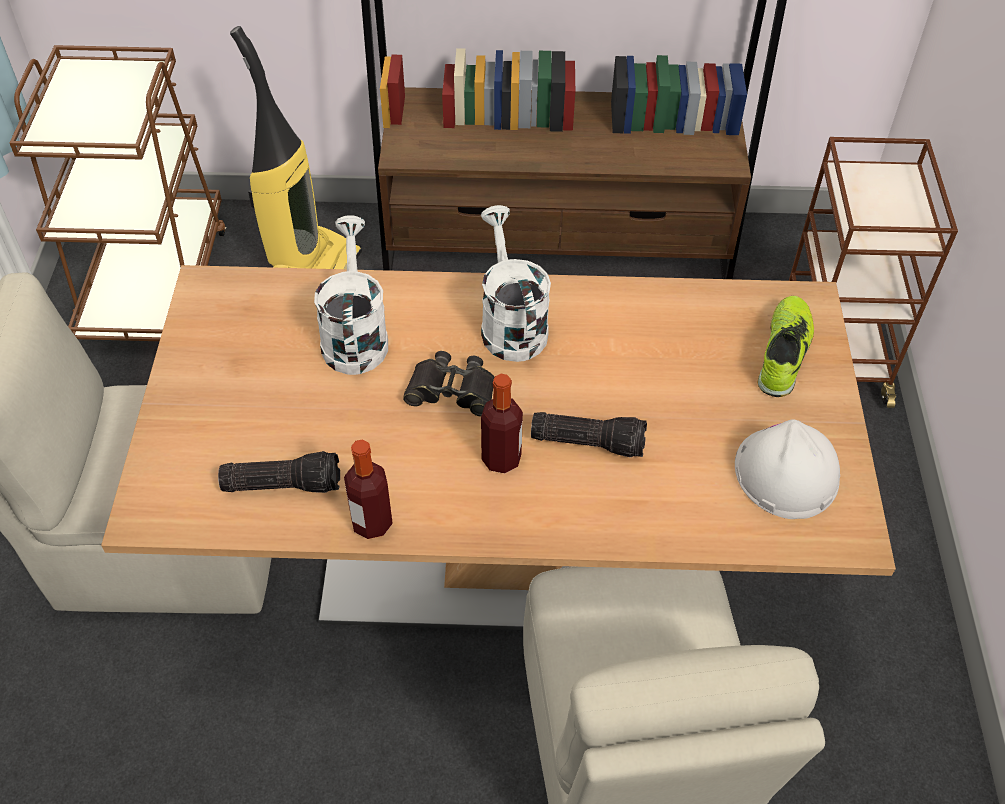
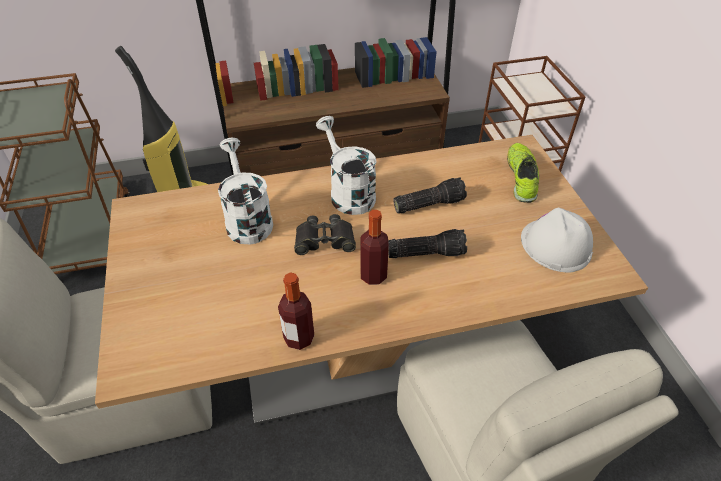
camera: 15 degrees left, 5 degrees down
(283, 483) = (226, 325): flashlight -> flashlight (428, 203)

